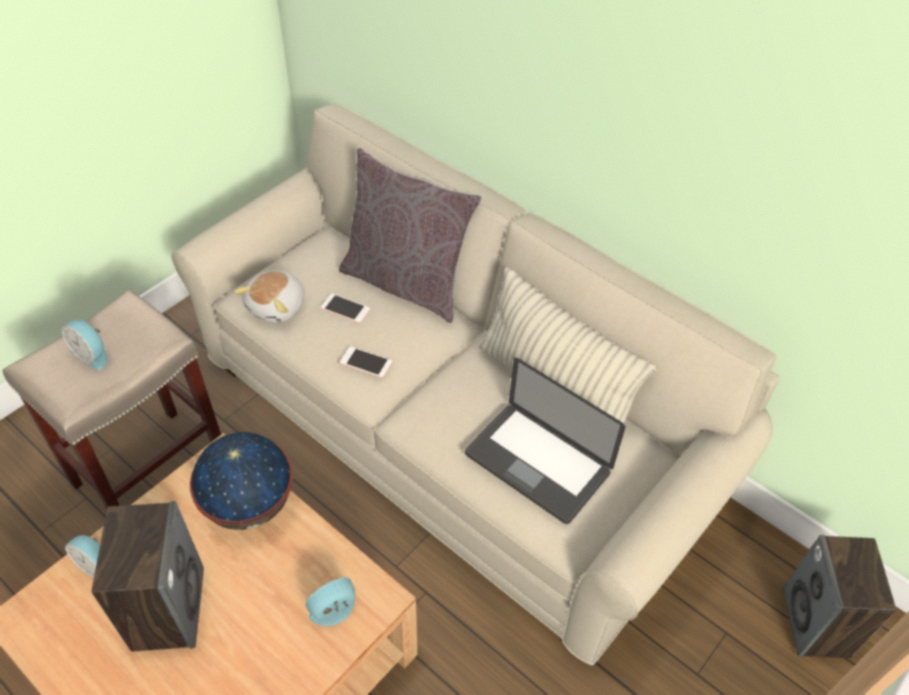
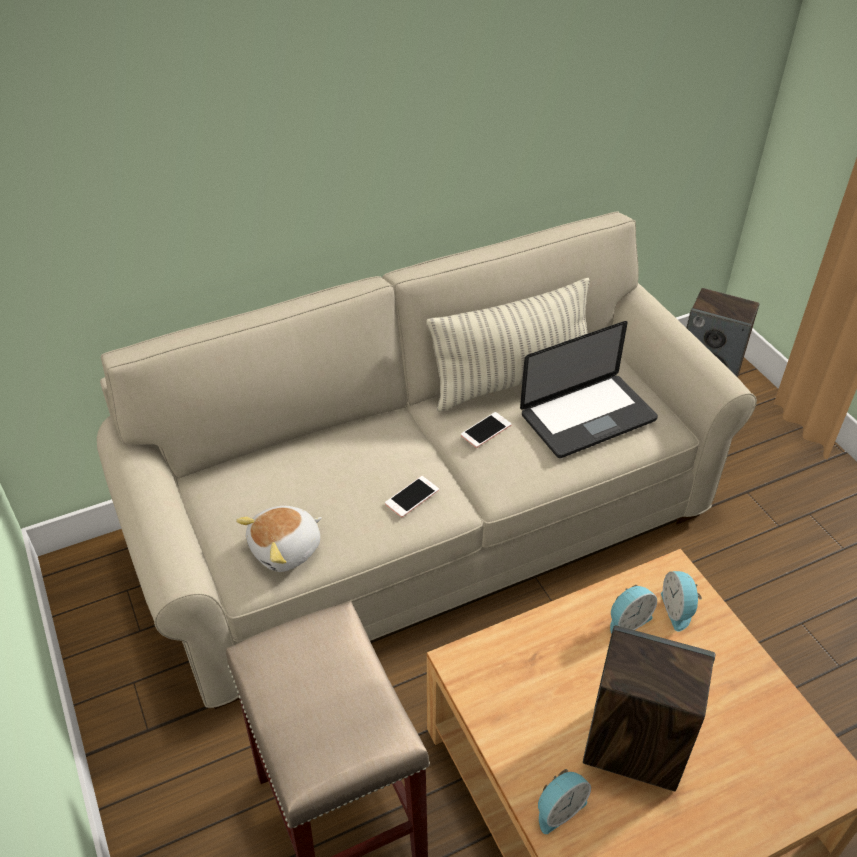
camera: 65 degrees left, 5 degrees down
(92, 354) = (324, 699): alarm clock -> alarm clock (627, 621)
(249, 505) = (533, 649): globe -> none
(278, 307) = (286, 550): plush toy -> plush toy turned 90 degrees clockwise
(345, 309) = (329, 492): phone -> phone (486, 430)
(406, 282) = (322, 436): grey pillow -> none

